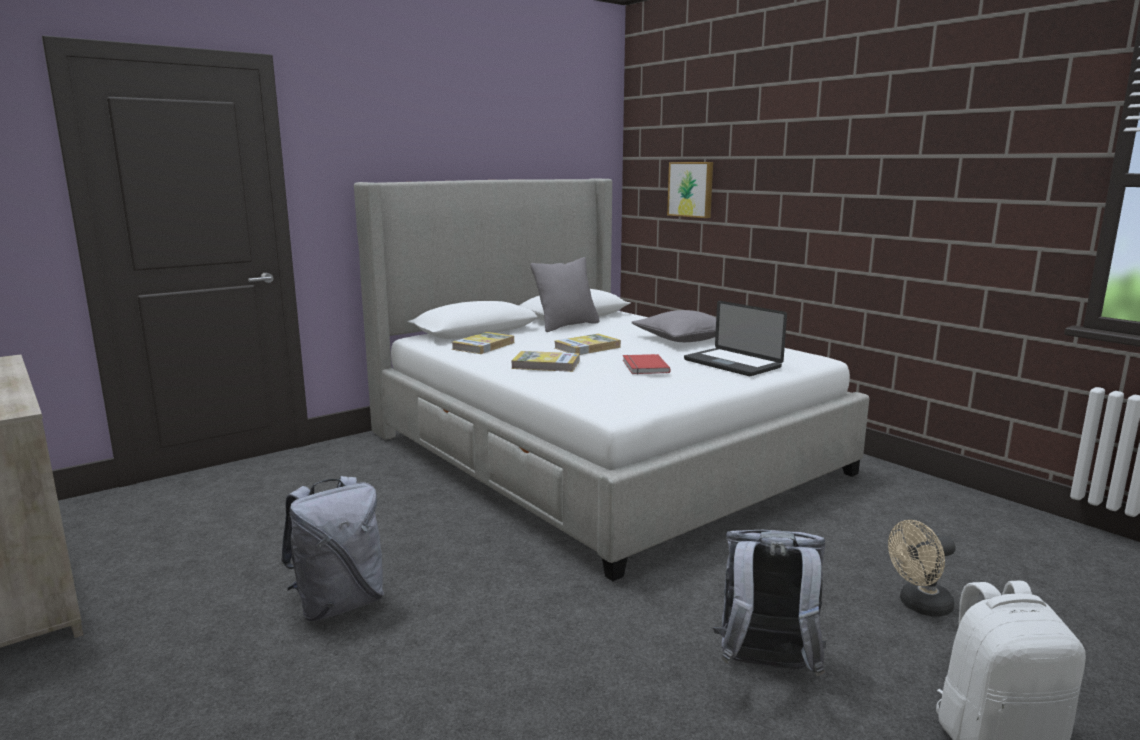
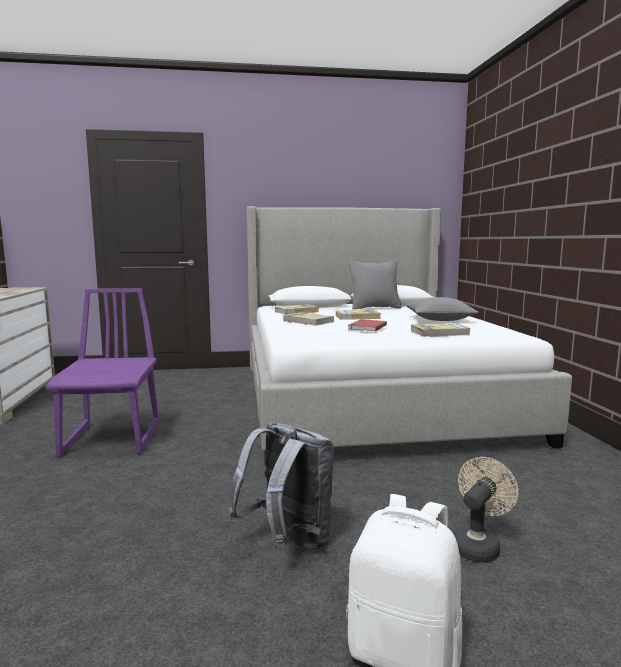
camera: 30 degrees right, 5 degrees down
(339, 604) = (113, 439): grey backpack -> purple chair
(691, 189) = (495, 212): picture -> none
(732, 364) = (439, 333): laptop -> book
(919, 606) = (478, 545): beige fan -> beige fan turned 120 degrees clockwise

